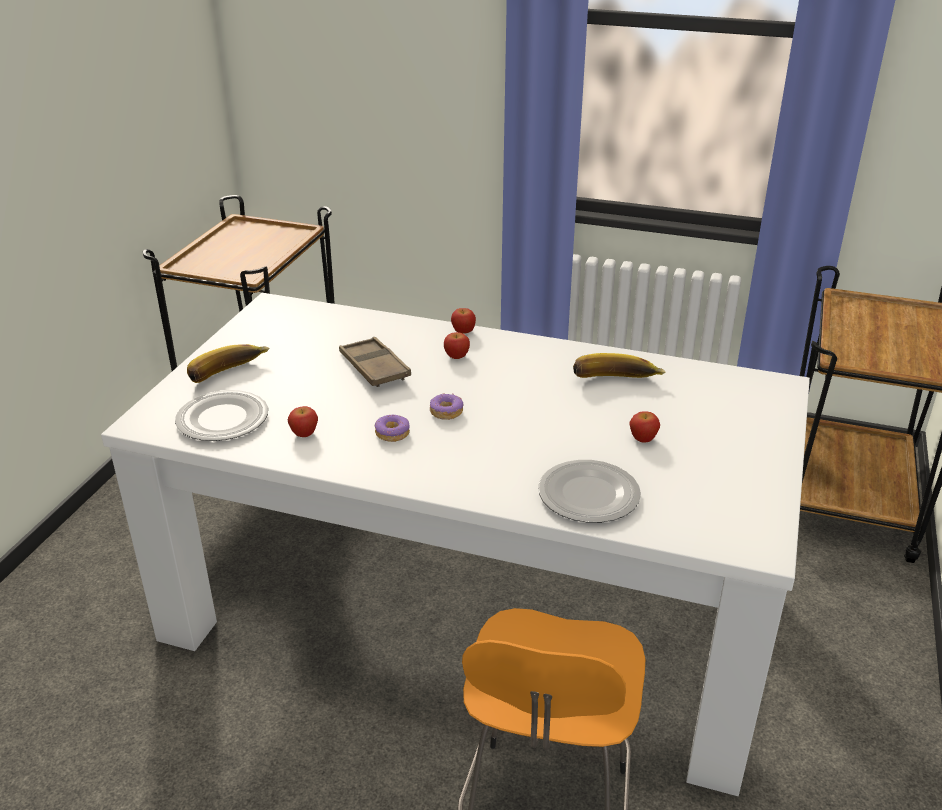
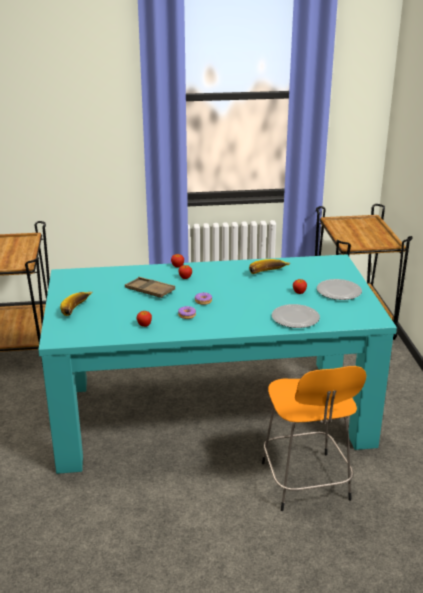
camera: 25 degrees left, 5 degrees down
(221, 419) = (96, 328): plate -> plate (338, 291)
(471, 609) = (211, 412): white dining table -> turquoise dining table

